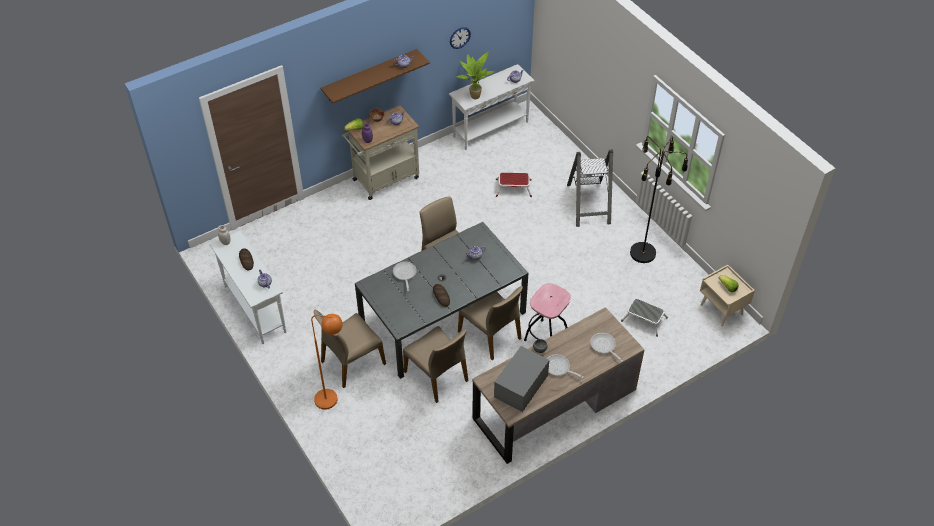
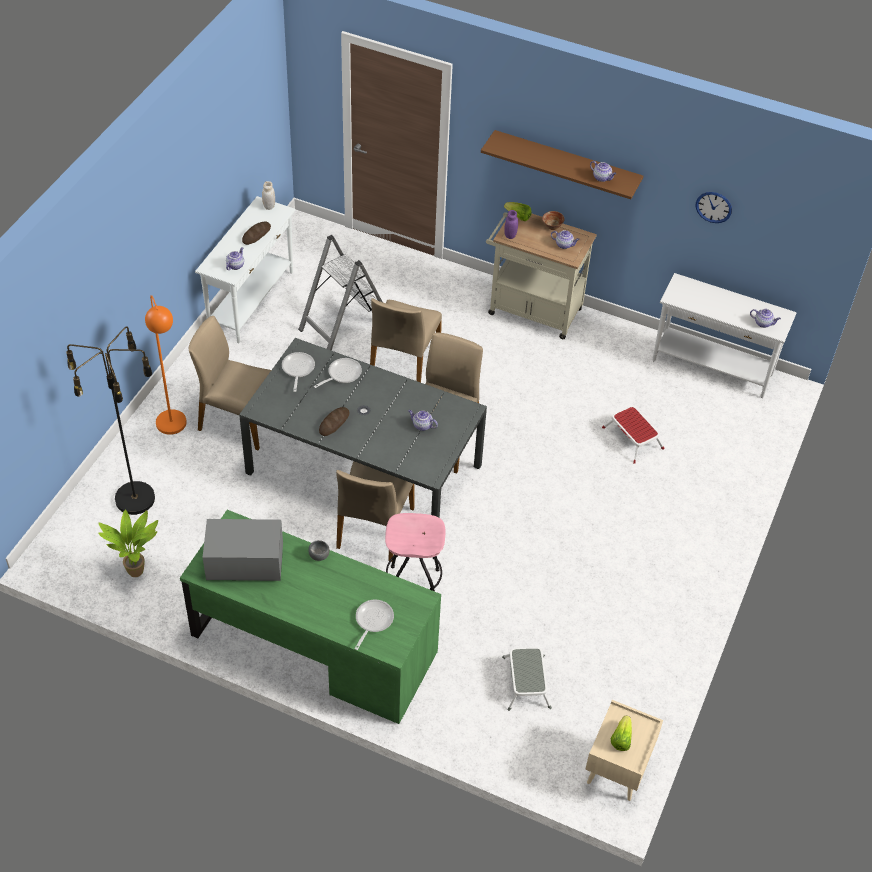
camera: 55 degrees right, 0 degrees up
(437, 376) = (274, 506): beige chair -> beige chair (403, 363)
(474, 96) = (693, 298): potted plant -> potted plant (137, 570)
(554, 404) = (314, 644): brown desk -> green desk
(559, 368) = (303, 588): frying pan -> frying pan (297, 369)
(588, 204) = (676, 529): grey step ladder -> grey step ladder (345, 326)
(643, 253) = (642, 630): floor lamp -> floor lamp (135, 500)

